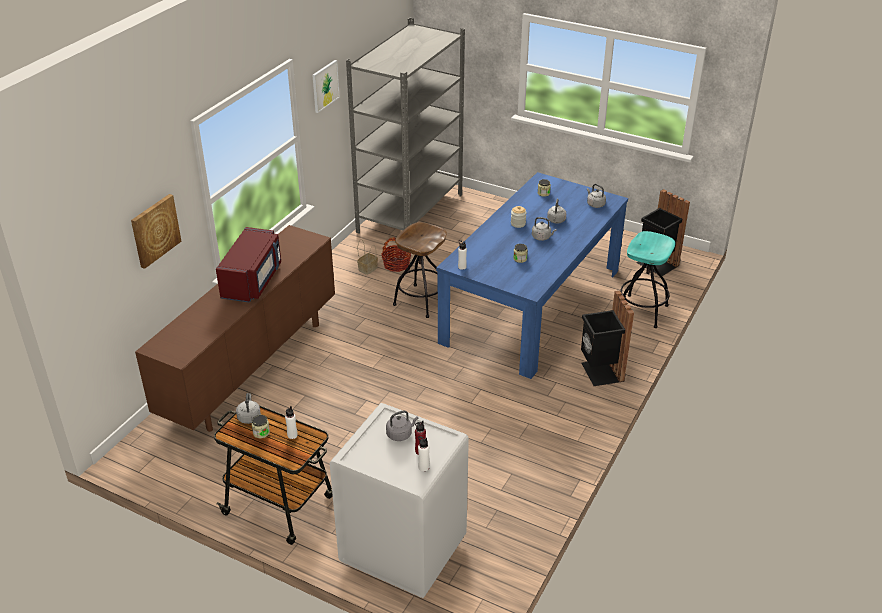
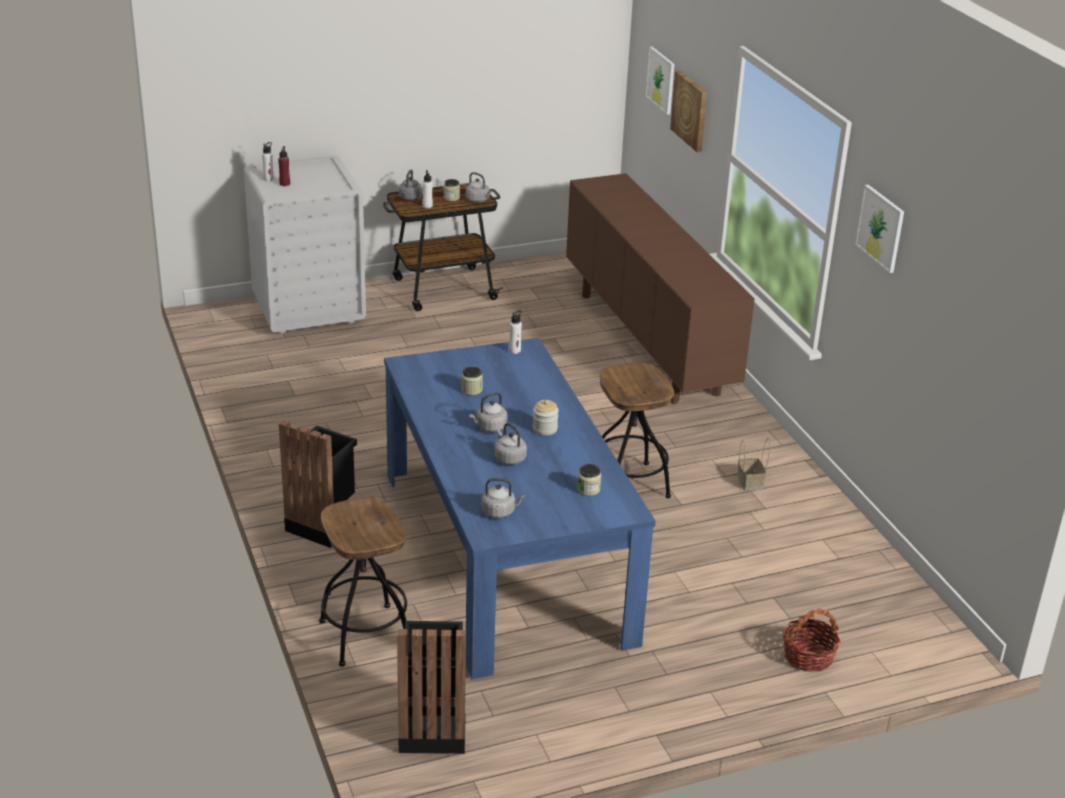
camera: 130 degrees right, 5 degrees down
(109, 257) = (661, 80): none -> picture
(253, 281) = (663, 244): red microwave -> none
(396, 265) = (733, 507): basket -> basket (808, 656)
(400, 434) = (315, 185): grey kettle -> grey kettle (410, 198)
(410, 213) = (864, 586): grey bookcase -> none
(642, 311) = (365, 634): turquoise stool -> brown stool

